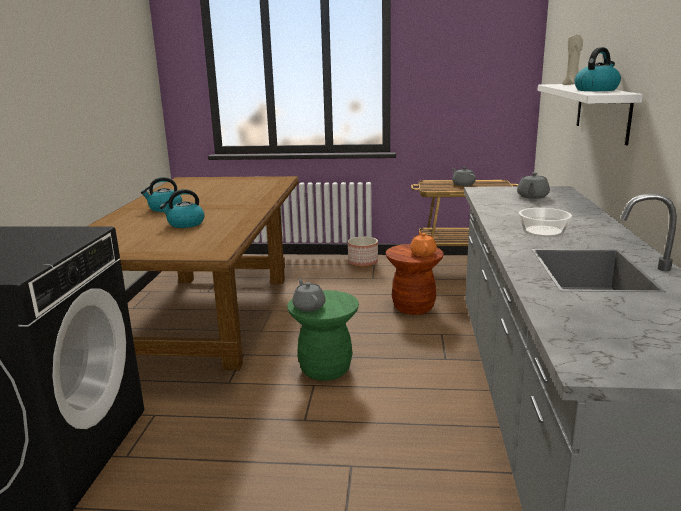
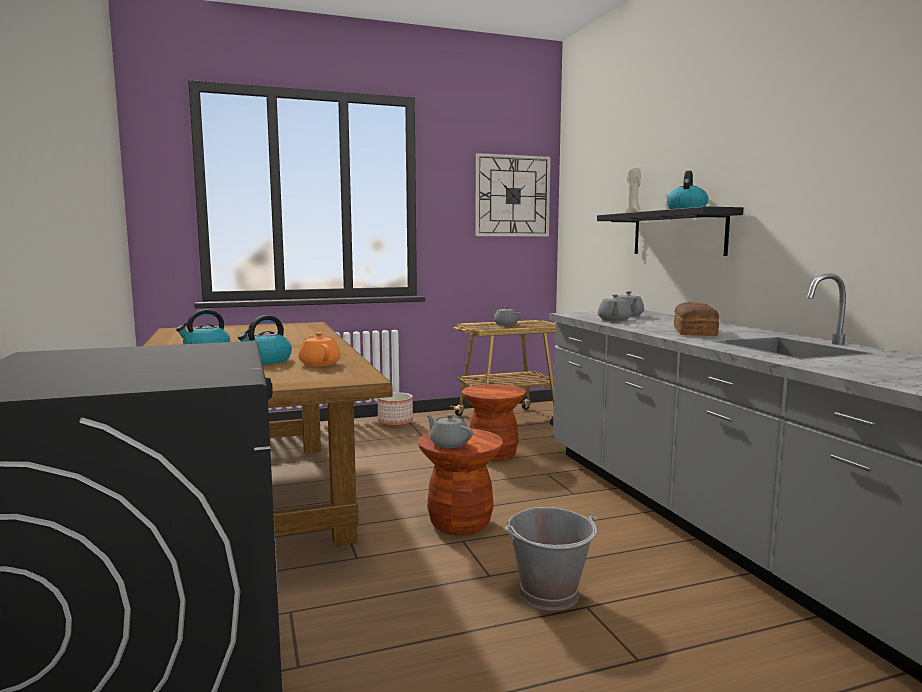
camera: 25 degrees left, 10 degrees down
(325, 369) = (460, 524): green stool -> brown stool
(334, 447) = (549, 594): none -> grey bucket
(423, 253) = (503, 390): orange teapot -> orange teapot (319, 364)
(490, 54) = (512, 196): none -> wall clock
(502, 204) = (614, 320): none -> grey teapot
(543, 231) = (693, 332): bowl -> bread
(602, 111) = (678, 233): white shelf -> black shelf

